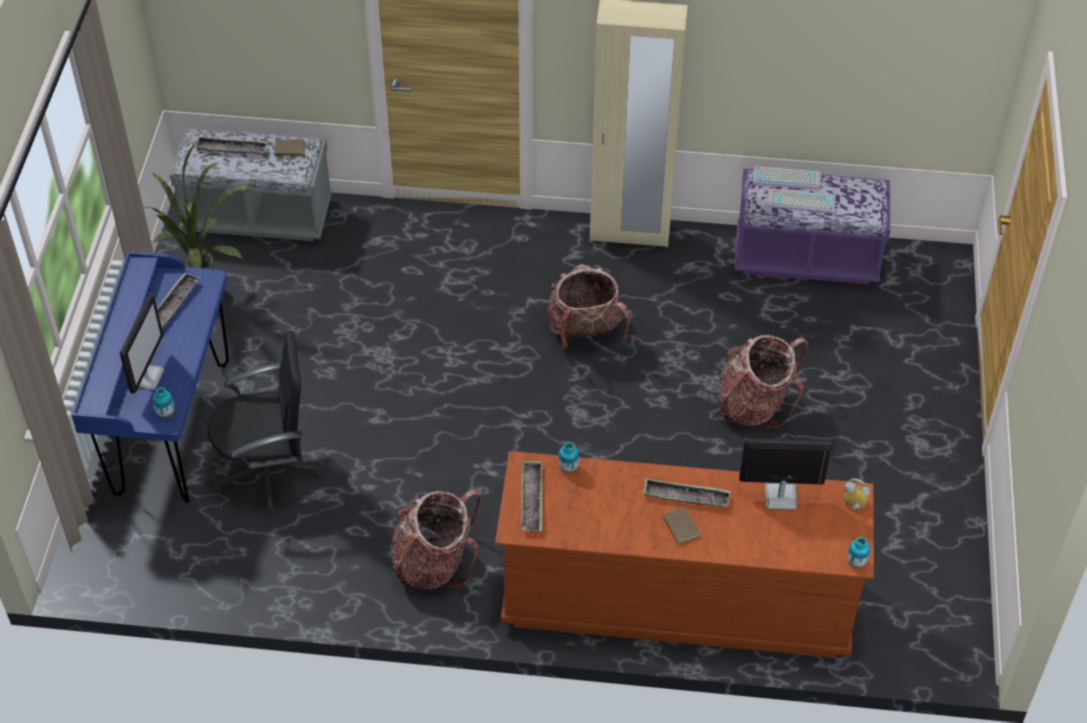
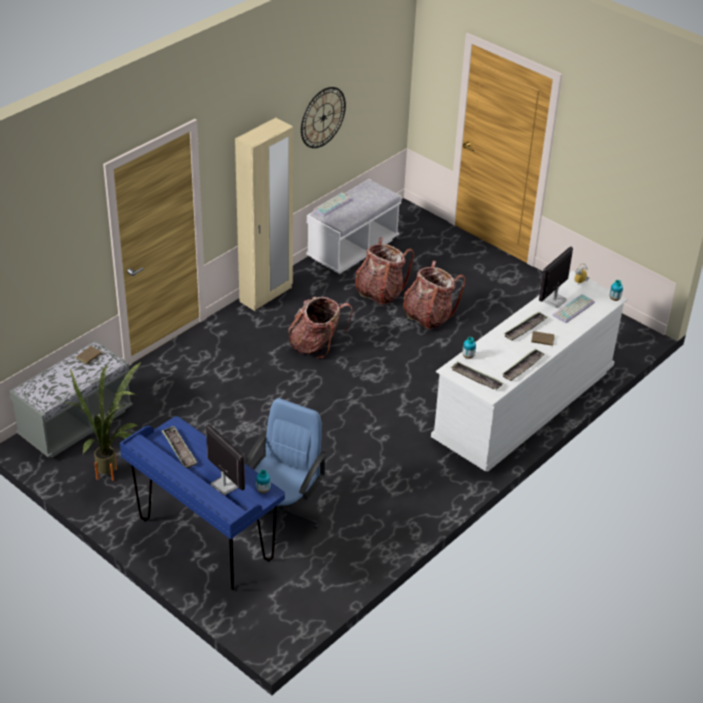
camera: 55 degrees left, 10 degrees down
(231, 149) = (57, 379): tray -> tray (523, 367)
(269, 471) = (283, 514): black office chair -> blue office chair
(434, 563) = (417, 480): backpack -> backpack (380, 292)
(677, 598) = (523, 405): brown dresser -> white dresser
(798, 48) = (323, 117): none -> wall clock
(800, 202) = (354, 209): keyboard -> keyboard (573, 309)
(806, 257) = (352, 249): purple bench -> white bench

